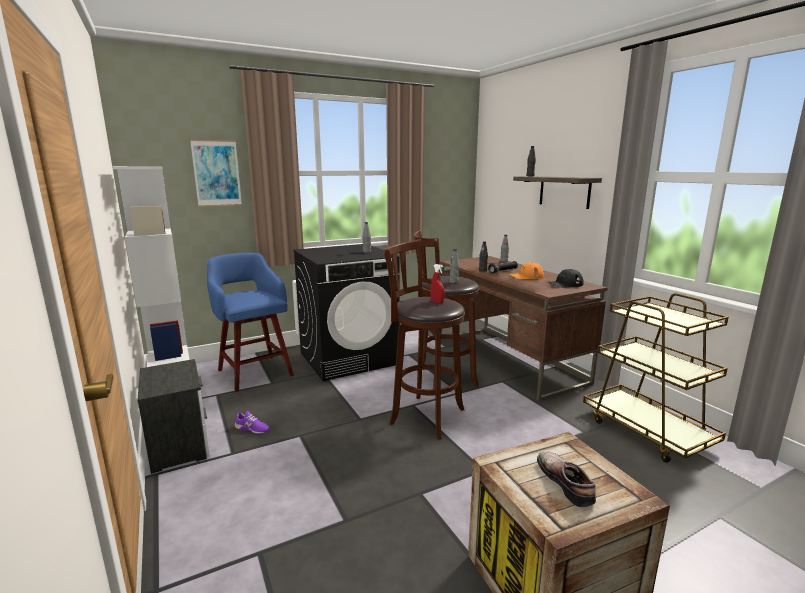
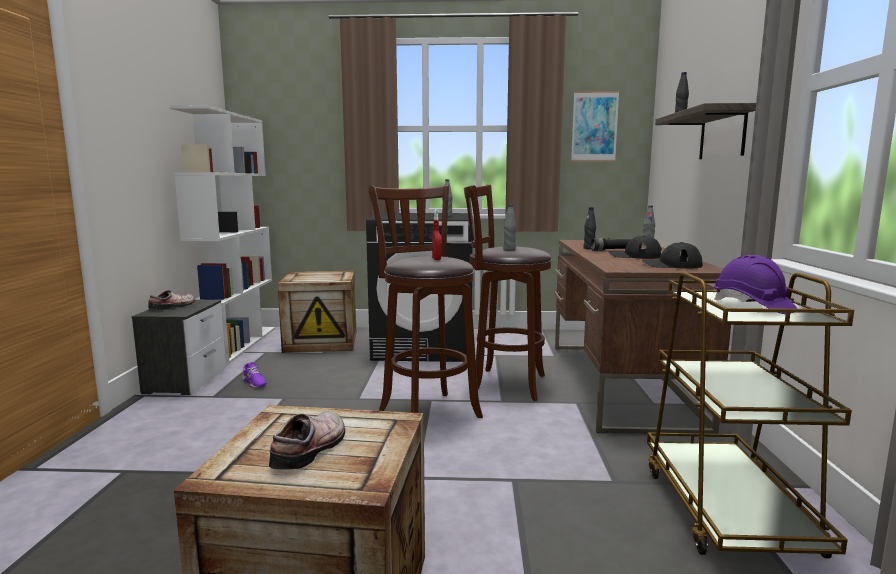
camera: 30 degrees right, 5 degrees down
(162, 377) = (174, 306): none -> shoe
(216, 173) = (316, 128): picture -> picture (594, 126)
(254, 371) = (321, 341): blue stool -> crate
(526, 276) = (635, 256): orange cap -> black cap
(669, 317) = (752, 306): none -> purple hard hat

